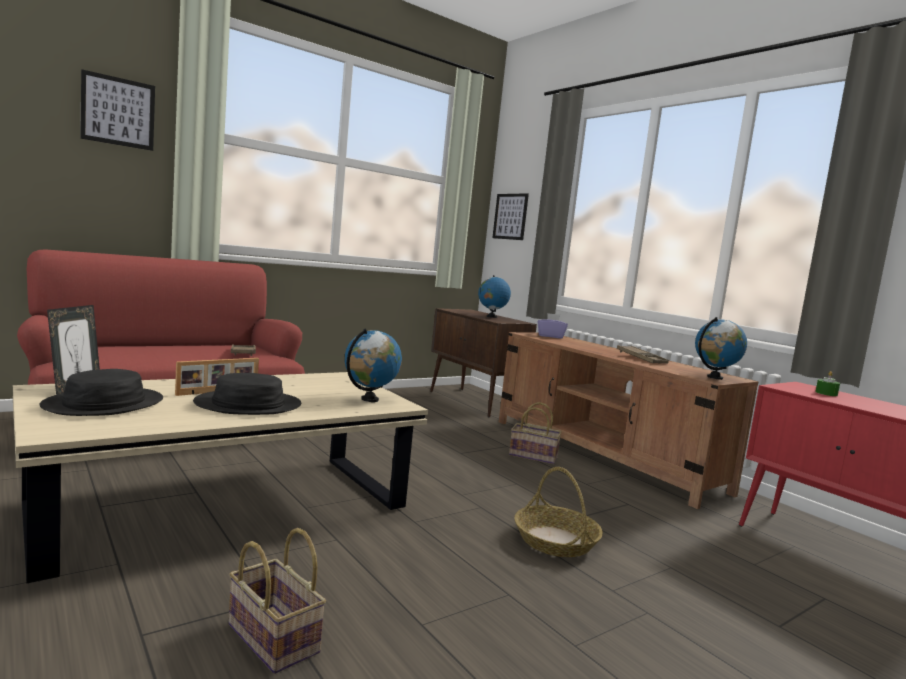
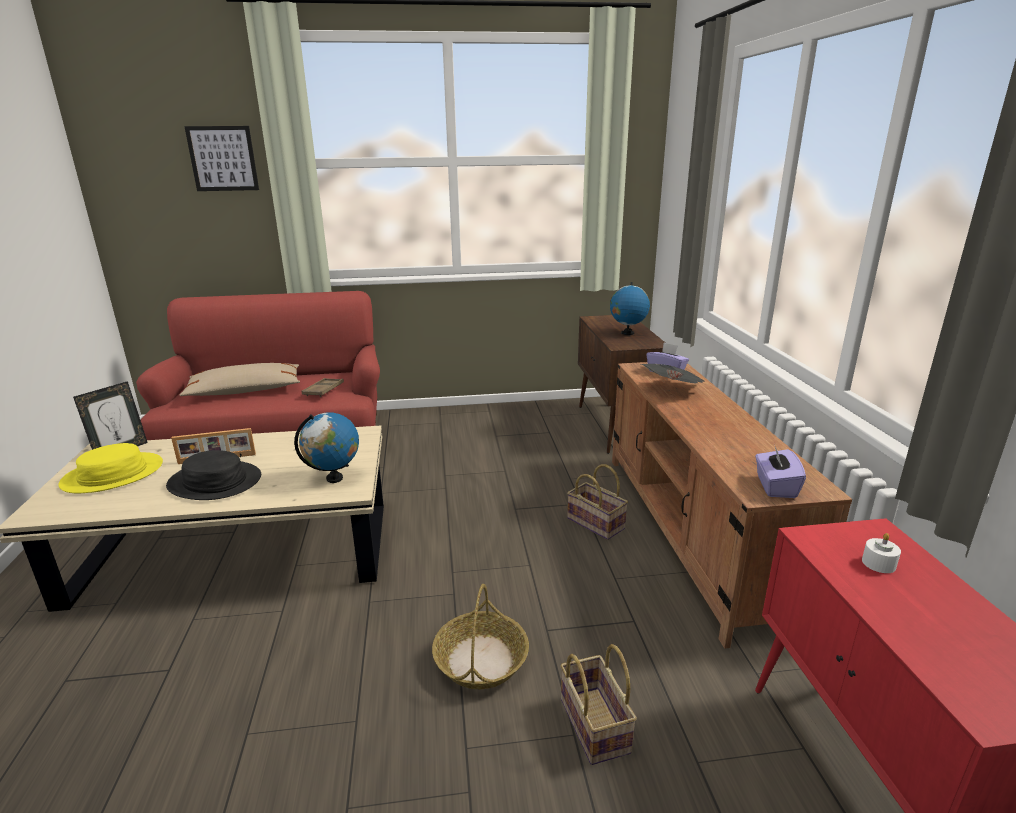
camera: 30 degrees right, 15 degrees up
(104, 404) = (113, 475): black hat -> yellow hat
(149, 352) = (245, 391): none -> beige pillow
(270, 638) = (131, 711): basket -> basket (592, 724)
(510, 216) = (675, 196): picture -> none
(573, 343) = (673, 390): none -> newspaper
(641, 358) = (725, 430): brown tray -> none
(715, 377) = (775, 486): globe -> purple tissue box
(826, 393) = (878, 563): green candle -> white candle

